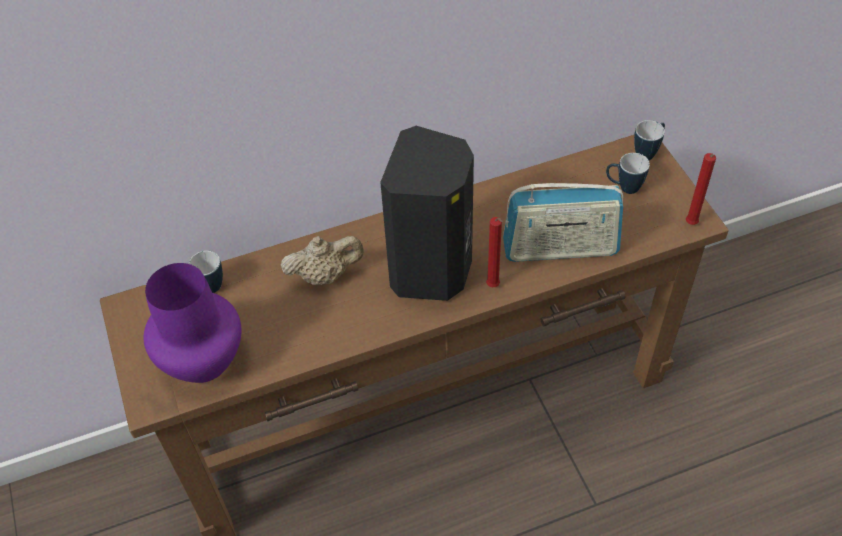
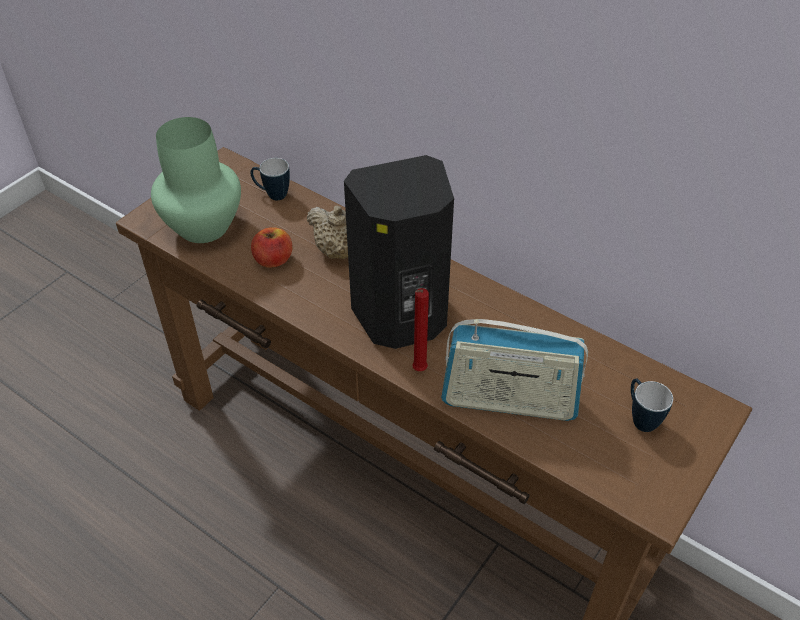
camera: 55 degrees right, 5 degrees down
(204, 360) = (203, 227): purple vase -> green vase
(293, 326) = (273, 260): none -> apple
(560, 248) = (509, 401): radio -> radio turned 45 degrees counterclockwise
(648, 152) = (712, 418): mug -> none
(690, 225) = (644, 503): red candle -> none

